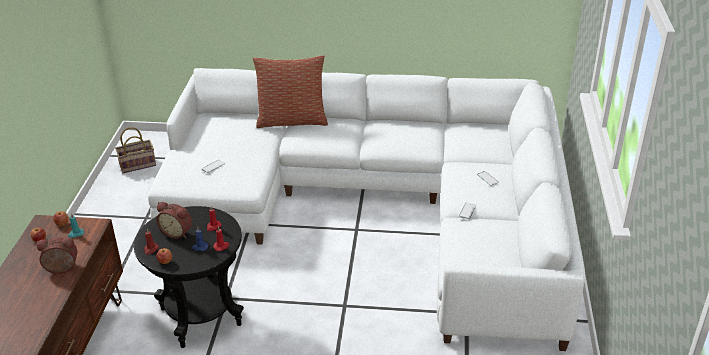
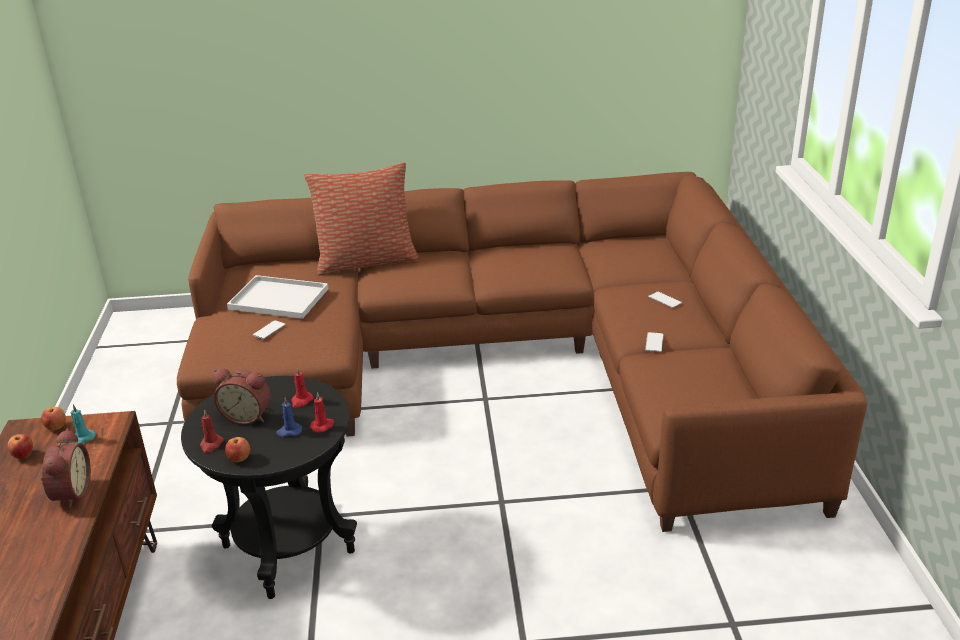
camera: 10 degrees left, 5 degrees down
(61, 269) = (69, 493): alarm clock -> alarm clock turned 105 degrees clockwise
(138, 164) = (142, 353): basket -> none
(223, 143) = (276, 299): none -> white tray
(382, 204) = (511, 362): white sofa -> brown sofa

